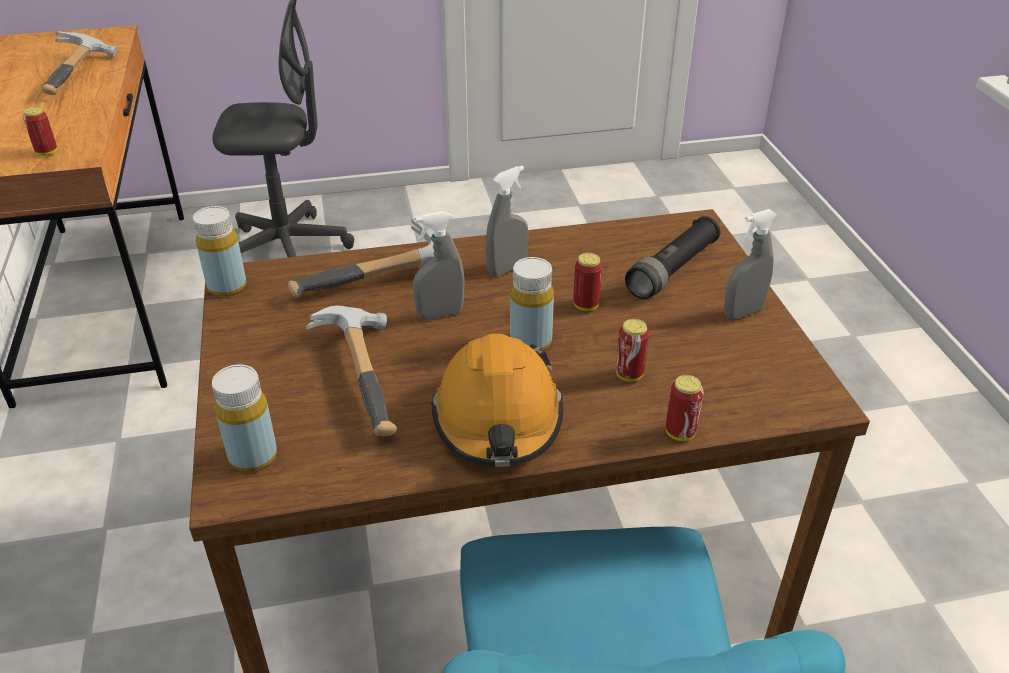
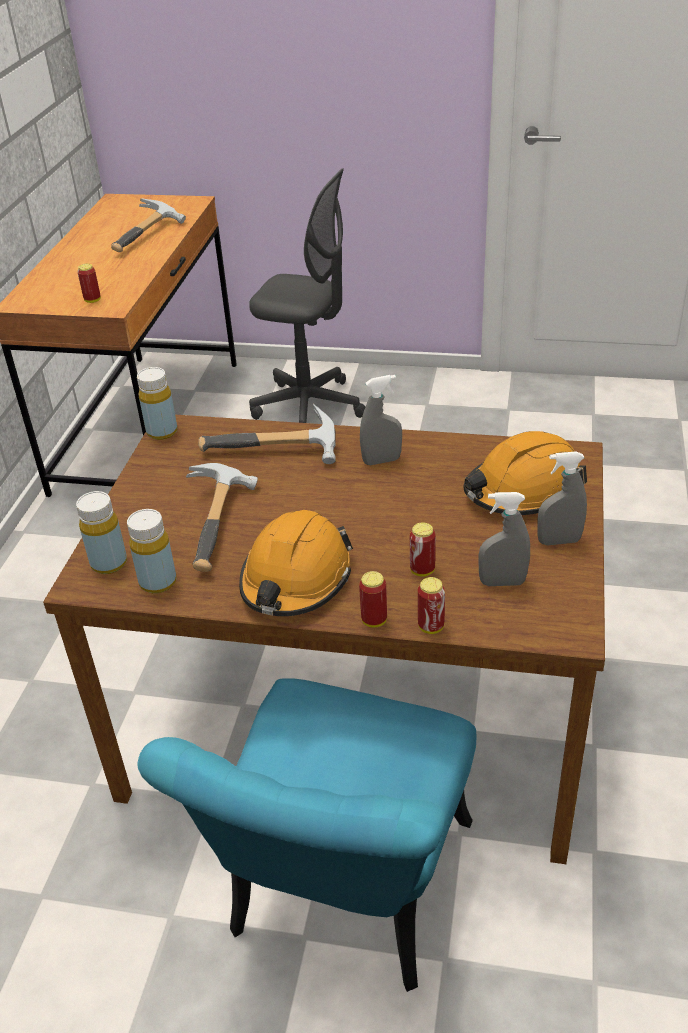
camera: 25 degrees right, 0 degrees up
(440, 314) = (304, 487): grey spray bottle -> grey spray bottle (502, 582)
(530, 341) = (361, 525): yellow bottle -> yellow bottle (158, 582)
(585, 305) = (426, 505): can -> can (374, 620)
(672, 270) = (523, 491): black flashlight -> orange hard hat

